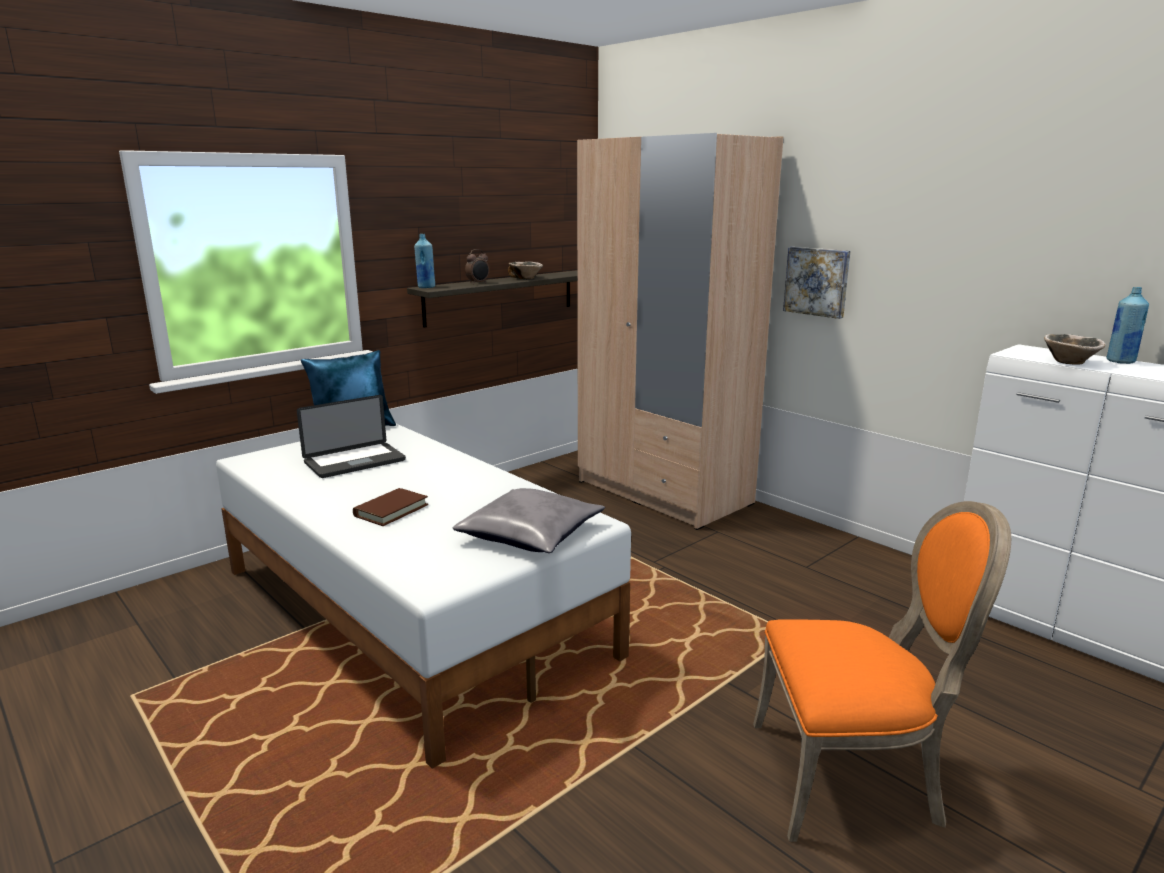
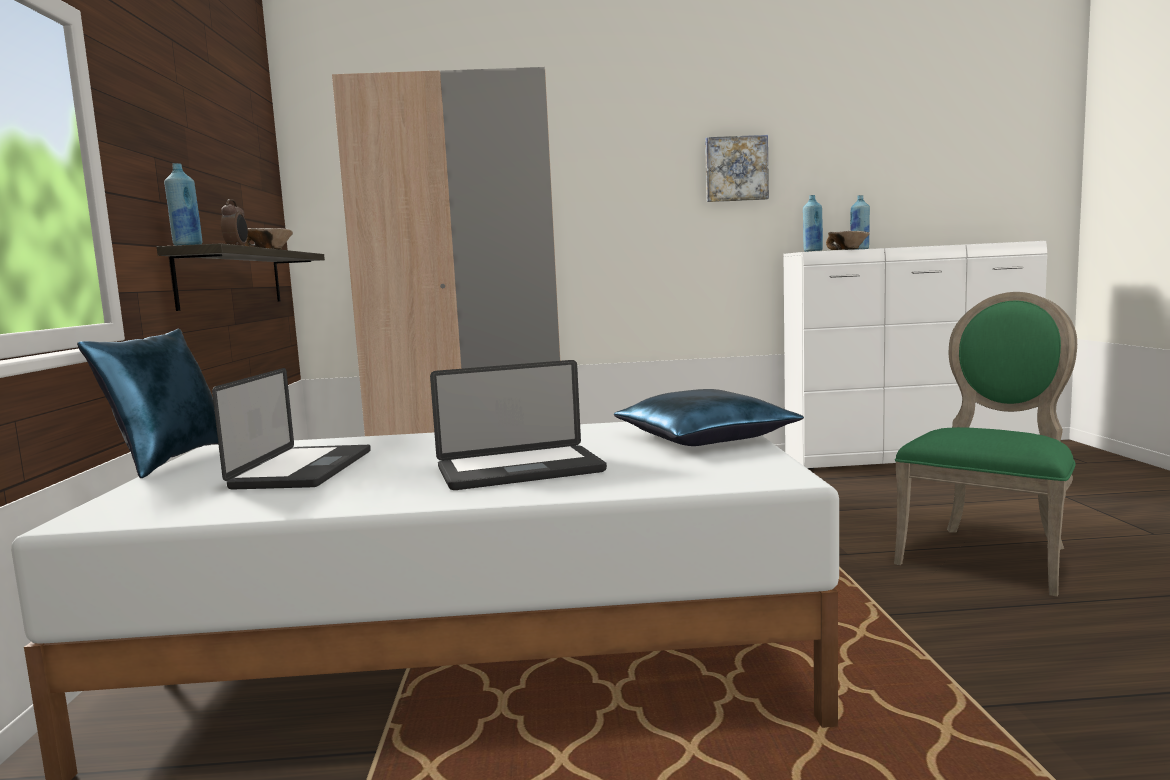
camera: 50 degrees left, 10 degrees down
(391, 510) = (520, 470): brown book -> laptop
(531, 534) = (703, 437): grey pillow -> blue pillow
(817, 281) = (598, 230): picture -> picture (736, 169)
(852, 777) = (989, 555): orange chair -> green chair
(1022, 354) = (812, 251): none -> blue bottle

